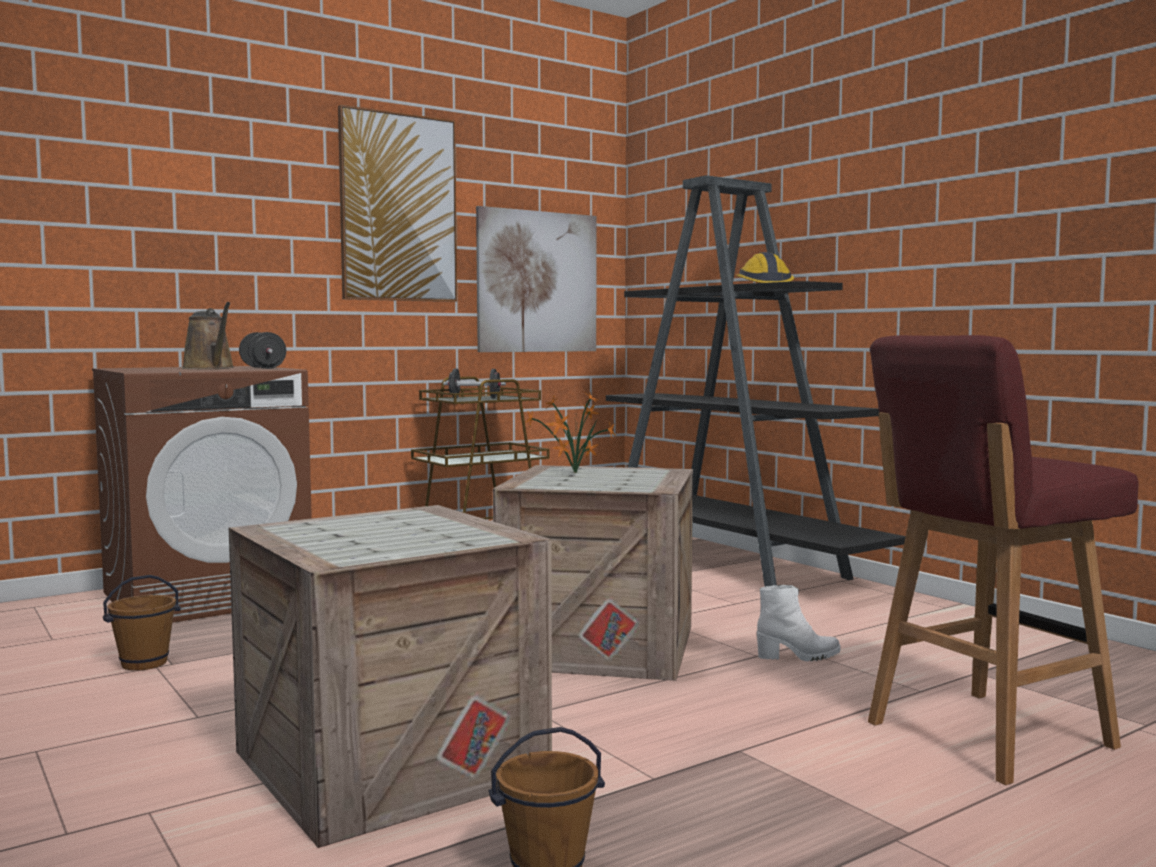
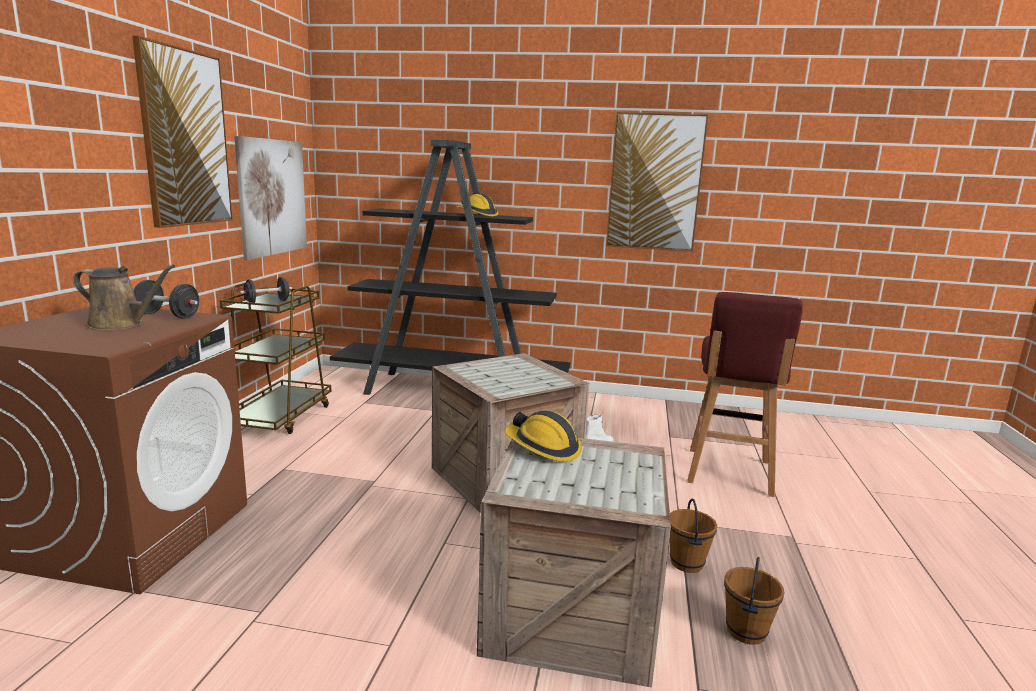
camera: 45 degrees left, 10 degrees up
(144, 663) = (235, 623): brown bucket -> brown bucket (686, 563)
(414, 516) = (543, 447): none -> hard hat
(573, 474) = (485, 373): potted plant -> none
(1049, 200) = (655, 182): none -> picture

